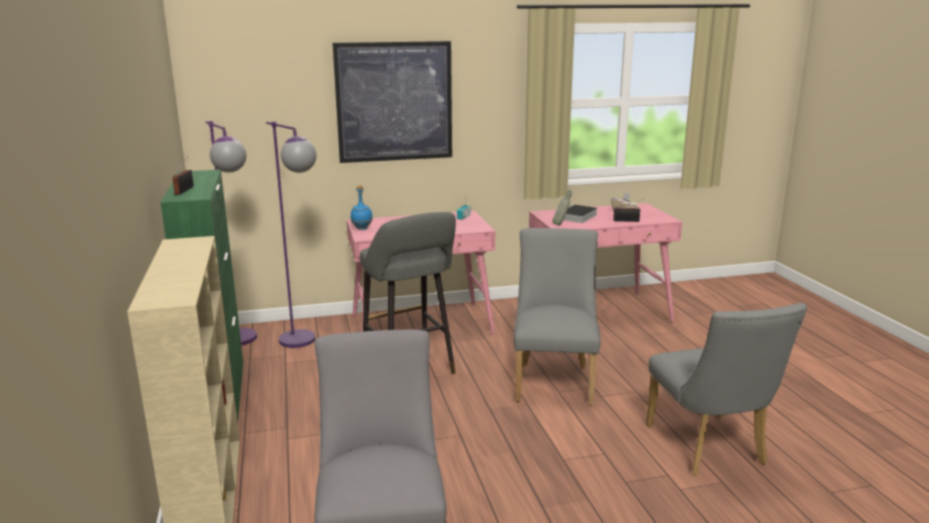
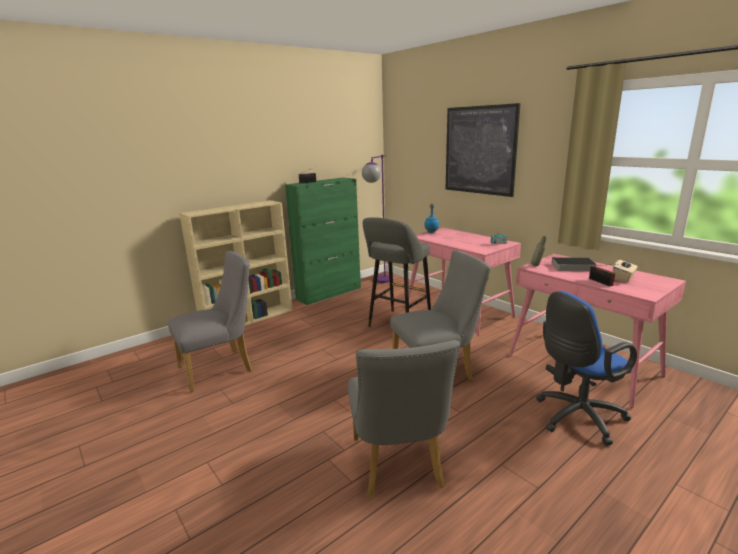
camera: 65 degrees right, 0 degrees up
(304, 344) = (394, 293): purple floor lamp -> none
(675, 346) = (576, 418): none -> blue office chair
(710, 449) = (398, 468): grey chair -> grey chair turned 60 degrees counterclockwise

